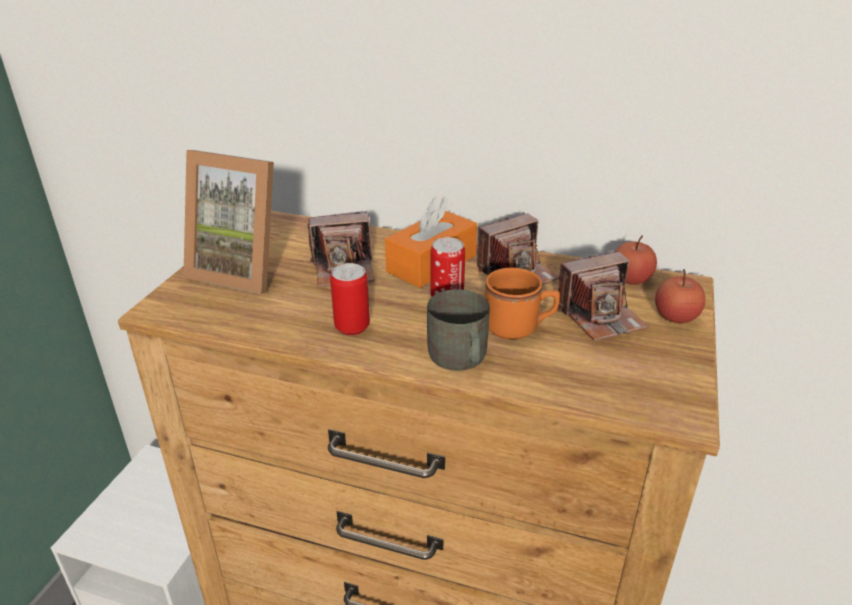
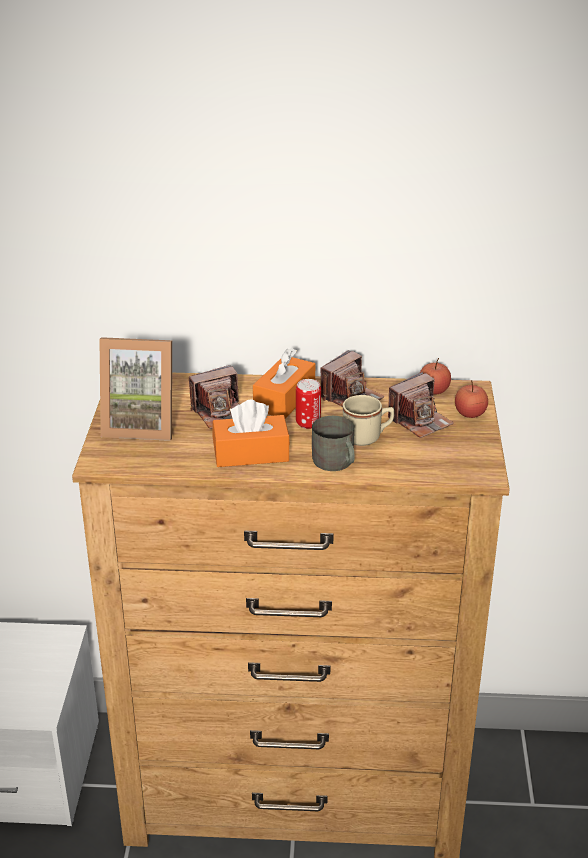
camera: 15 degrees left, 0 degrees up
(352, 327) = (251, 454): can -> orange tissue box
(519, 328) = (367, 437): orange mug -> beige mug

